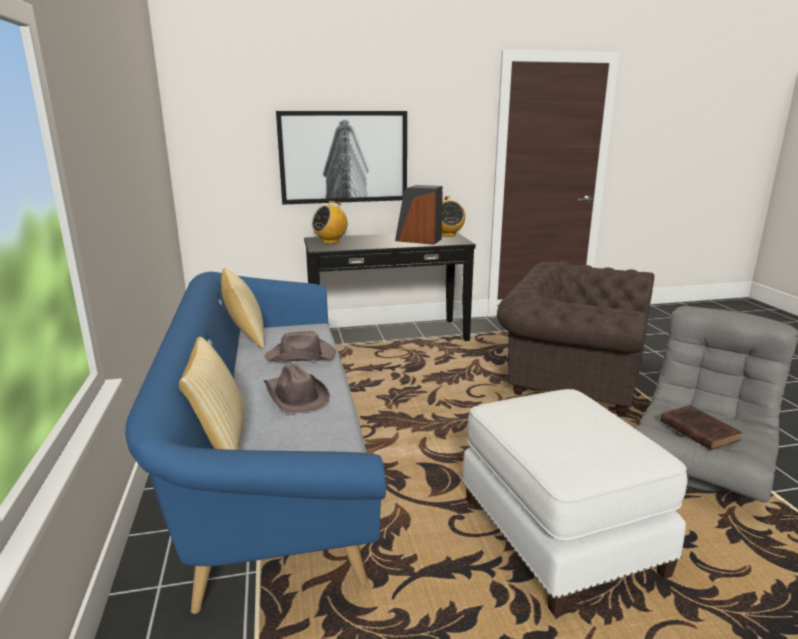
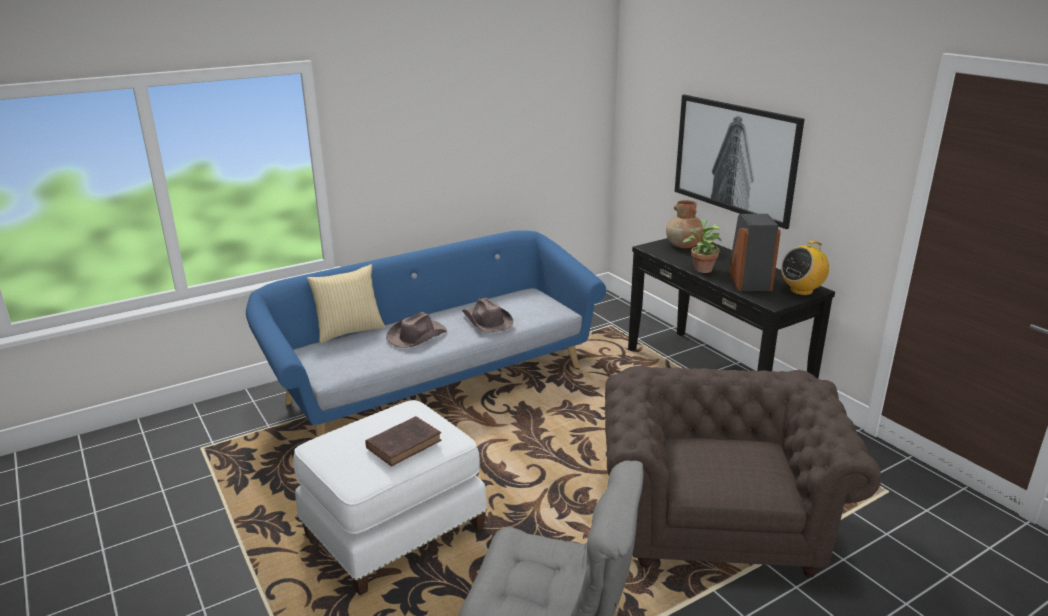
camera: 70 degrees right, 5 degrees up
(245, 338) = (511, 294): pillow -> none
(330, 241) = (683, 245): radio -> brown vase
(383, 245) = (701, 269): none -> potted plant
(697, 430) = (524, 569): brown book -> brown book (405, 443)

